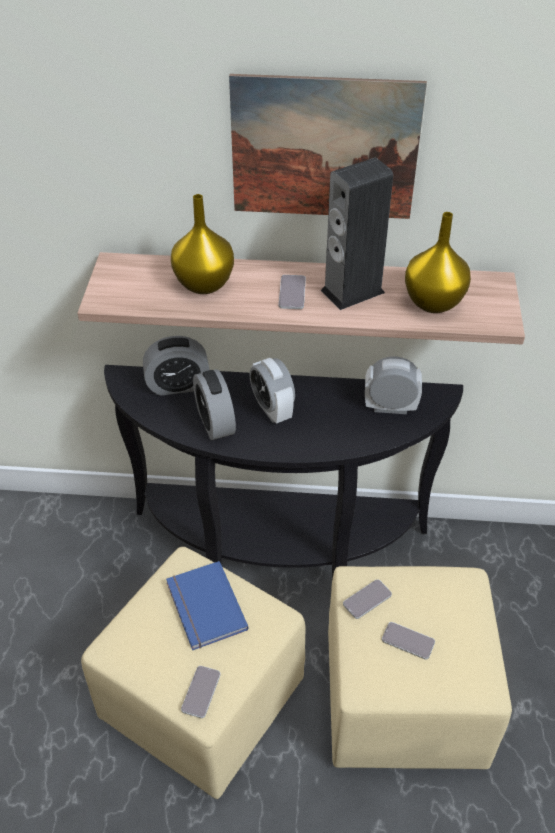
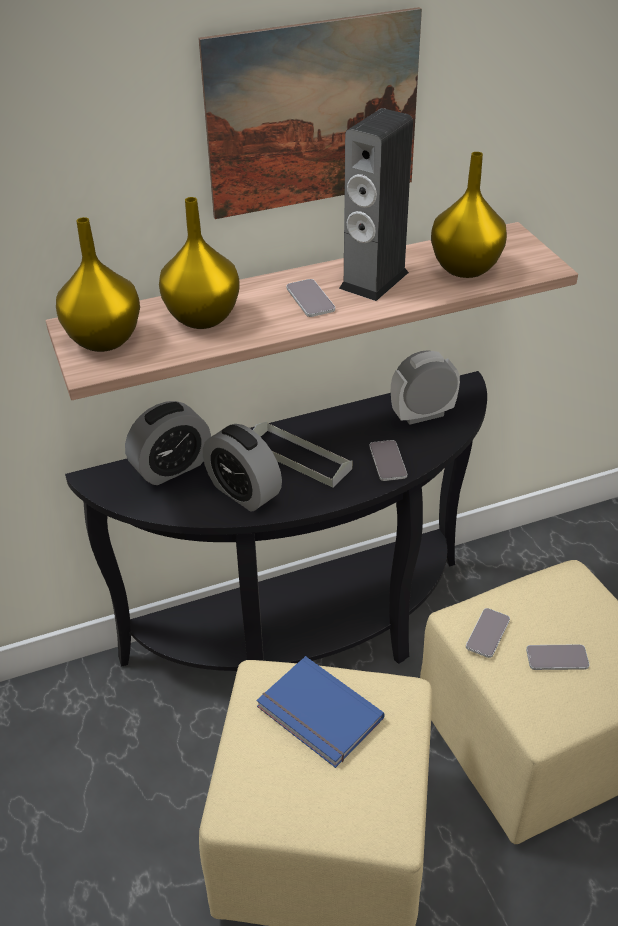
camera: 25 degrees left, 5 degrees down
(127, 280) = (106, 339): none -> yellow vase
(201, 692) = (375, 810): phone -> phone (387, 461)
(272, 409) = (299, 457): alarm clock -> grey tray

